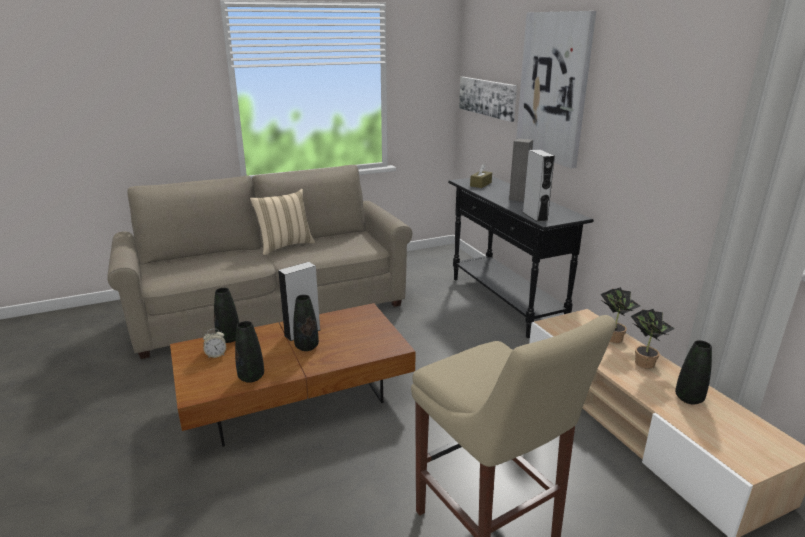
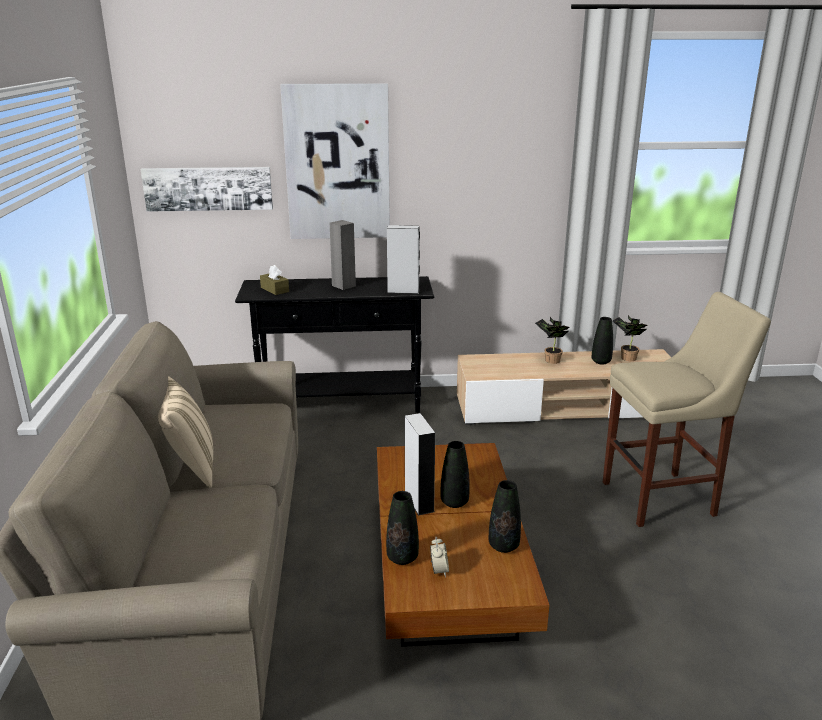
camera: 70 degrees left, 0 degrees up
(612, 337) = (510, 359): potted plant -> potted plant (626, 358)

